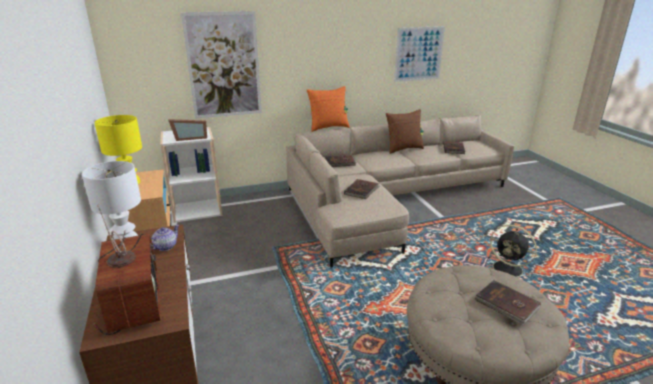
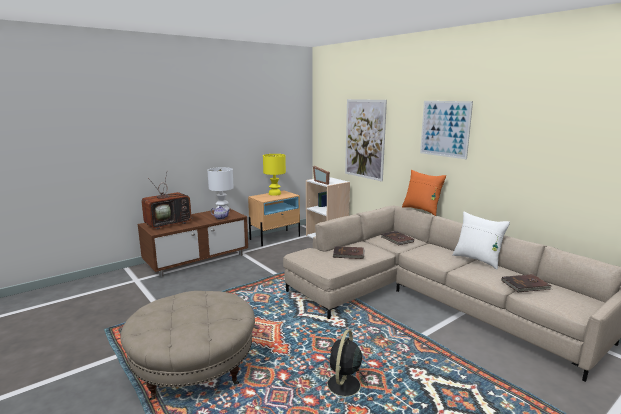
camera: 70 degrees right, 10 degrees down
(403, 149) = (477, 260): brown pillow -> white pillow
(419, 54) = (539, 157): picture -> picture (445, 129)
(506, 304) = (189, 321): brown book -> none

